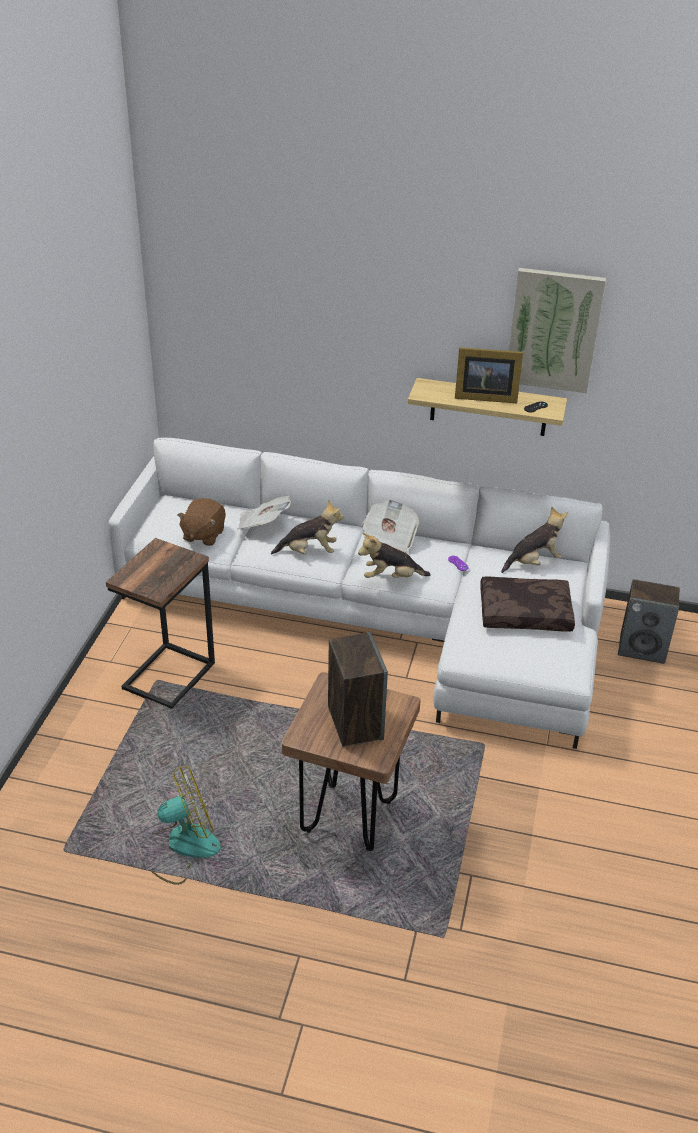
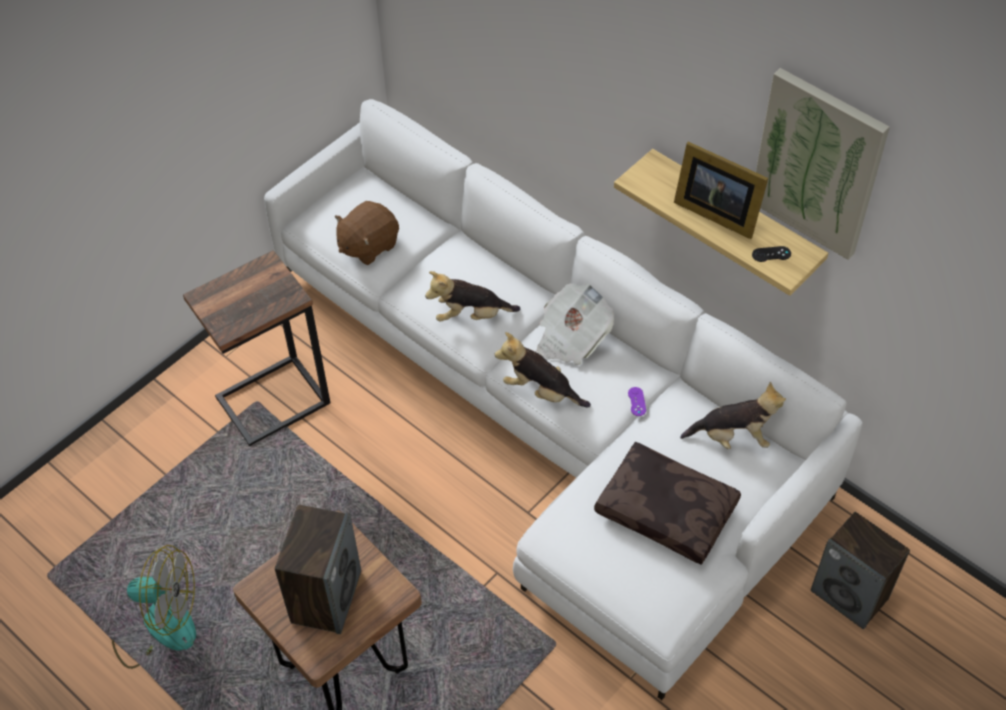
camera: 30 degrees right, 15 degrees up
(263, 525) = (444, 255): newspaper -> none
(309, 552) = (471, 315): plush toy -> plush toy turned 150 degrees clockwise

